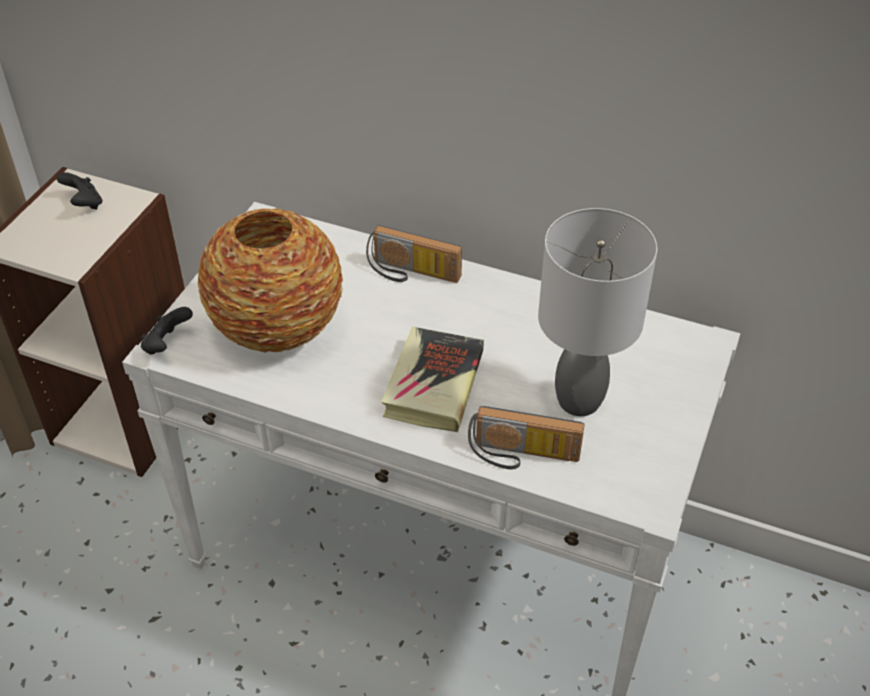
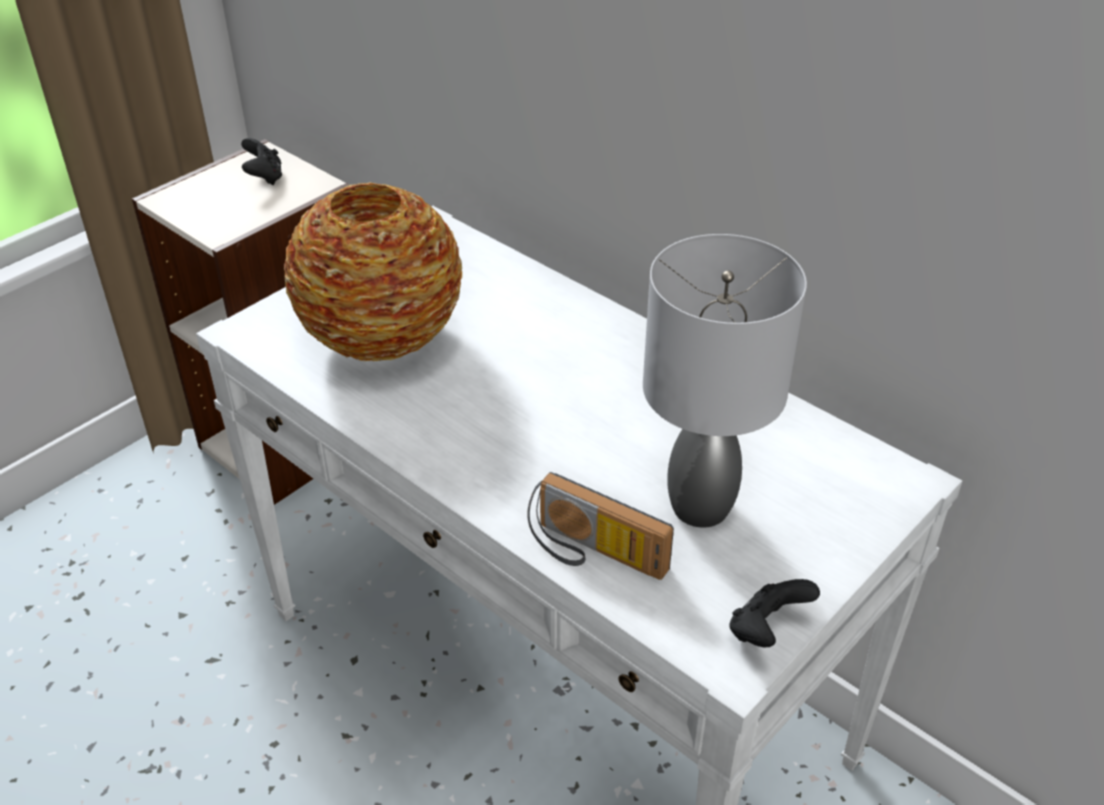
camera: 20 degrees right, 5 degrees down
(167, 345) = (252, 327): black game controller -> black game controller (766, 630)
(411, 274) = (567, 315): radio -> none
(433, 384) = (527, 442): book -> none

